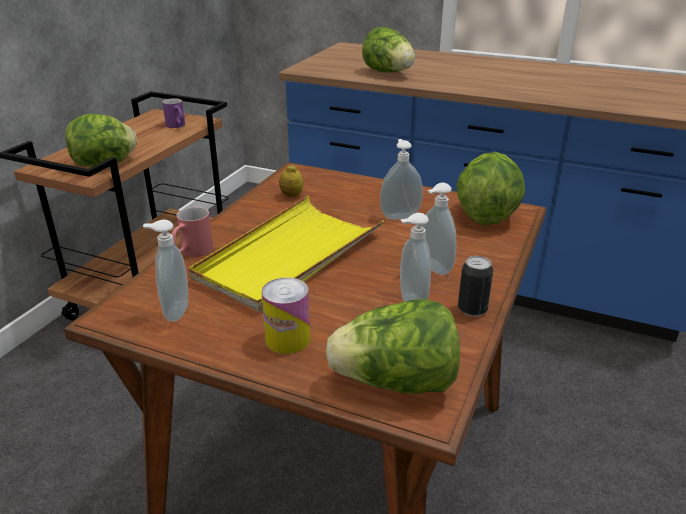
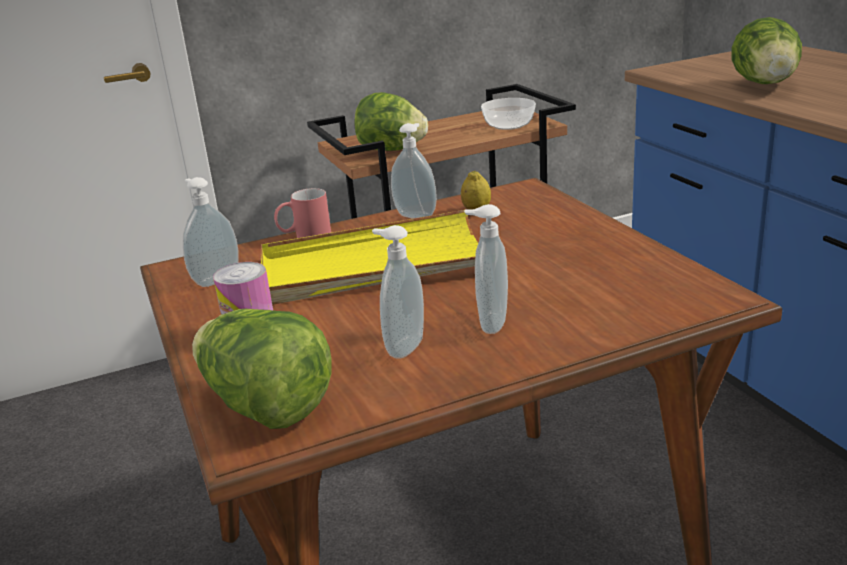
camera: 45 degrees right, 5 degrees down
(177, 126) = (509, 125): purple mug -> bowl
(399, 216) = (553, 260): soap dispenser -> soap dispenser (417, 215)
(472, 309) = (454, 377): can -> none
(485, 215) = (662, 290): lettuce -> none

